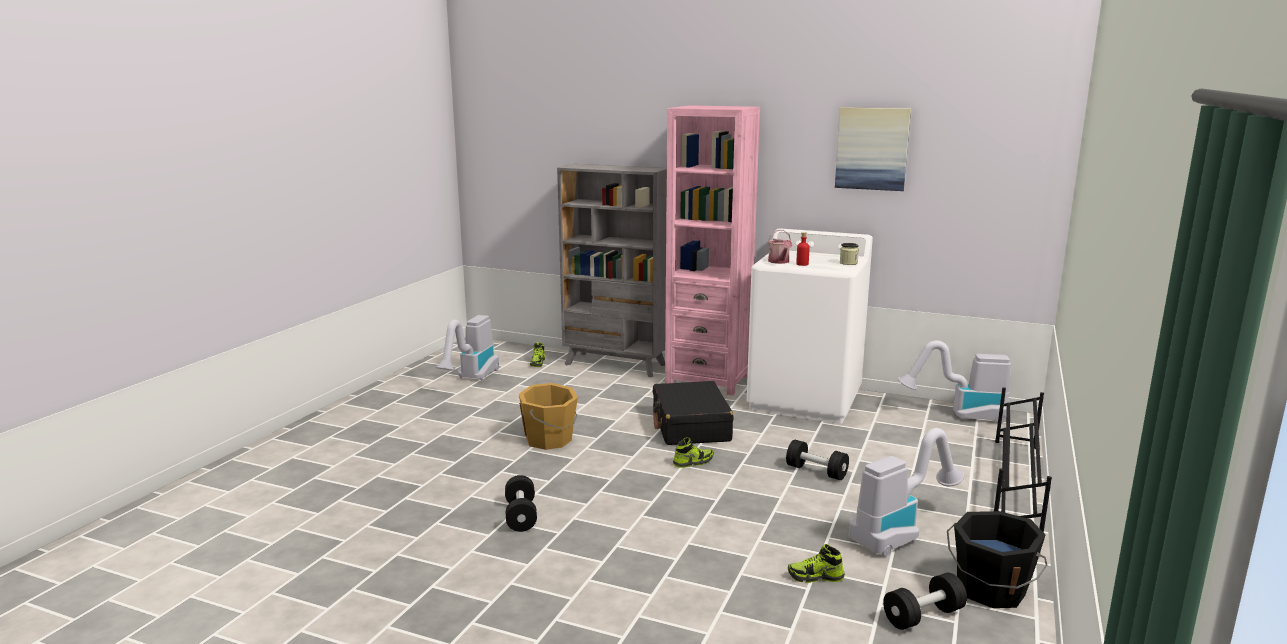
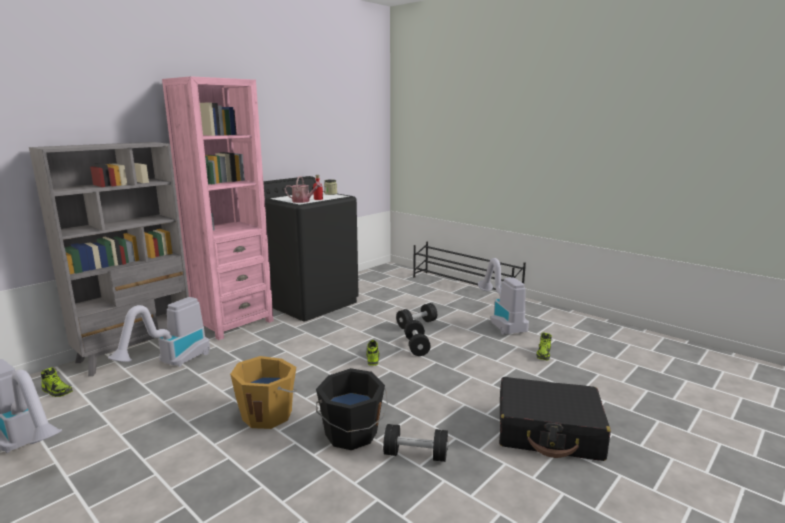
camera: 70 degrees left, 0 degrees up
(690, 426) = (310, 346): black suitcase -> black suitcase (549, 431)
(805, 400) = (310, 302): white washing machine -> black washing machine
(872, 148) = (301, 114): picture -> none
(923, 616) = (585, 338): black dumbbell -> black dumbbell (416, 346)
(959, 415) = (375, 275): vacuum cleaner -> vacuum cleaner (171, 364)
(990, 590) = (562, 318): black bucket -> black bucket (352, 434)

